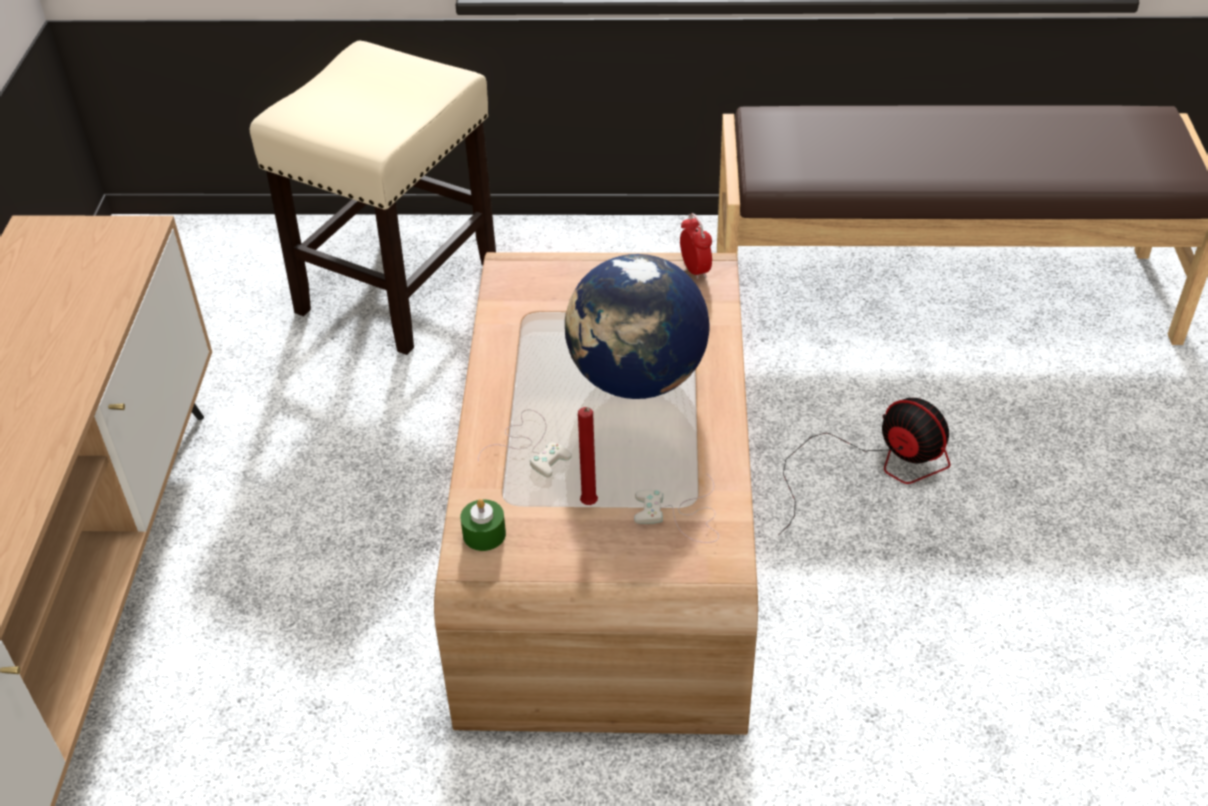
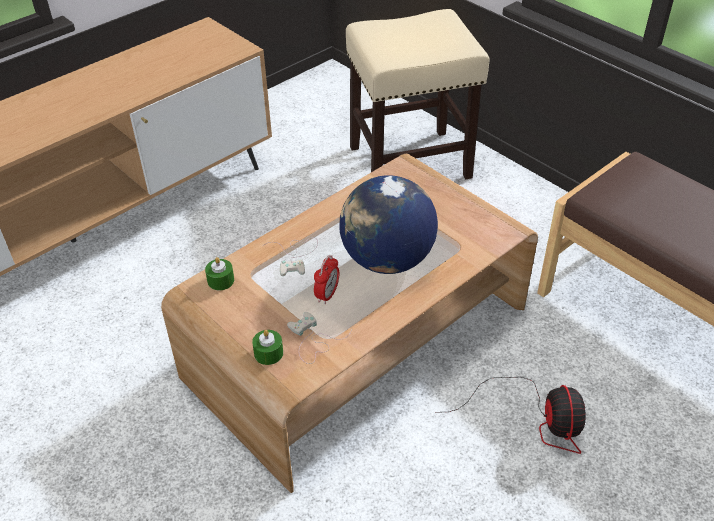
camera: 45 degrees right, 0 degrees up
(589, 506) = (280, 302): red candle -> none
(656, 565) = (268, 353): none -> green candle
(695, 269) = (496, 226): alarm clock -> alarm clock (327, 295)

